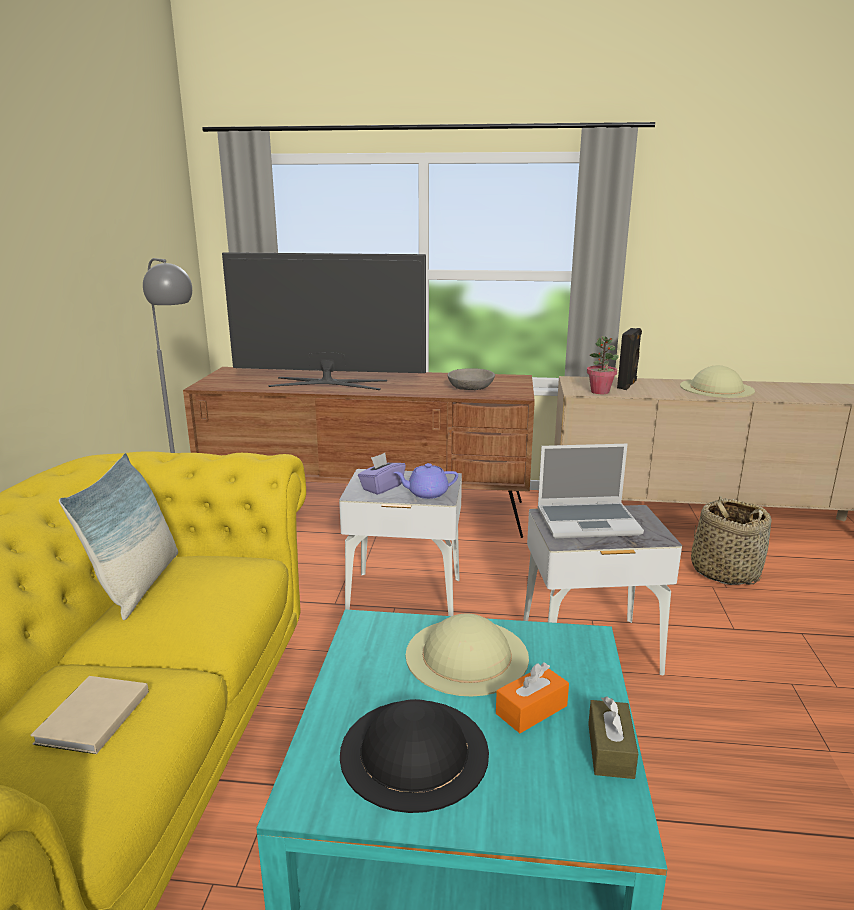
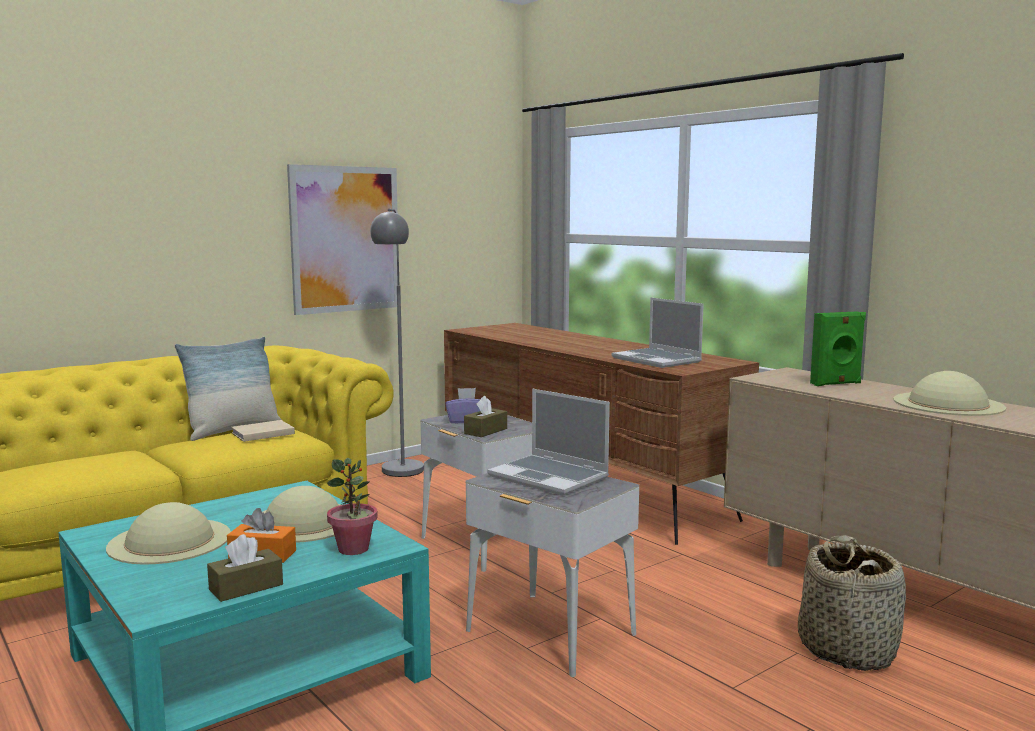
camera: 45 degrees right, 10 degrees down
(80, 300) = (345, 239): none -> picture
(90, 719) = (83, 462): beige book -> beige book (261, 433)
(328, 383) = (551, 341): television -> none
(414, 752) = (169, 540): black hat -> beige hat
(426, 493) = (485, 431): purple teapot -> brown tissue box
(471, 387) = (658, 360): grey bowl -> laptop
(600, 392) = (779, 382): potted plant -> potted plant (353, 549)
(627, 385) = (836, 383): black speaker -> green speaker

